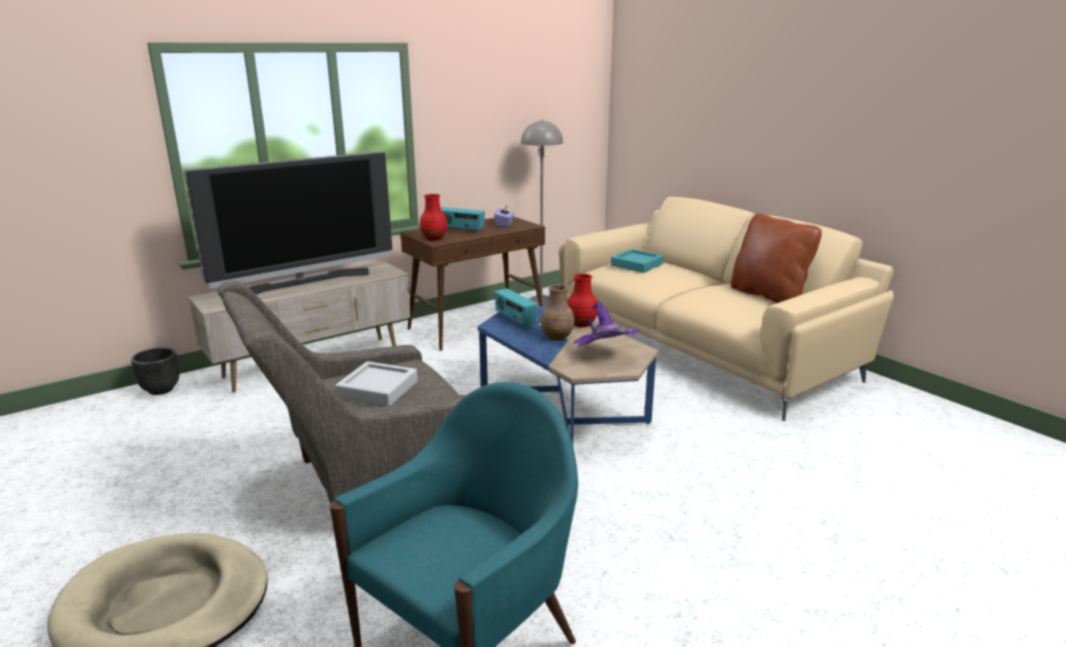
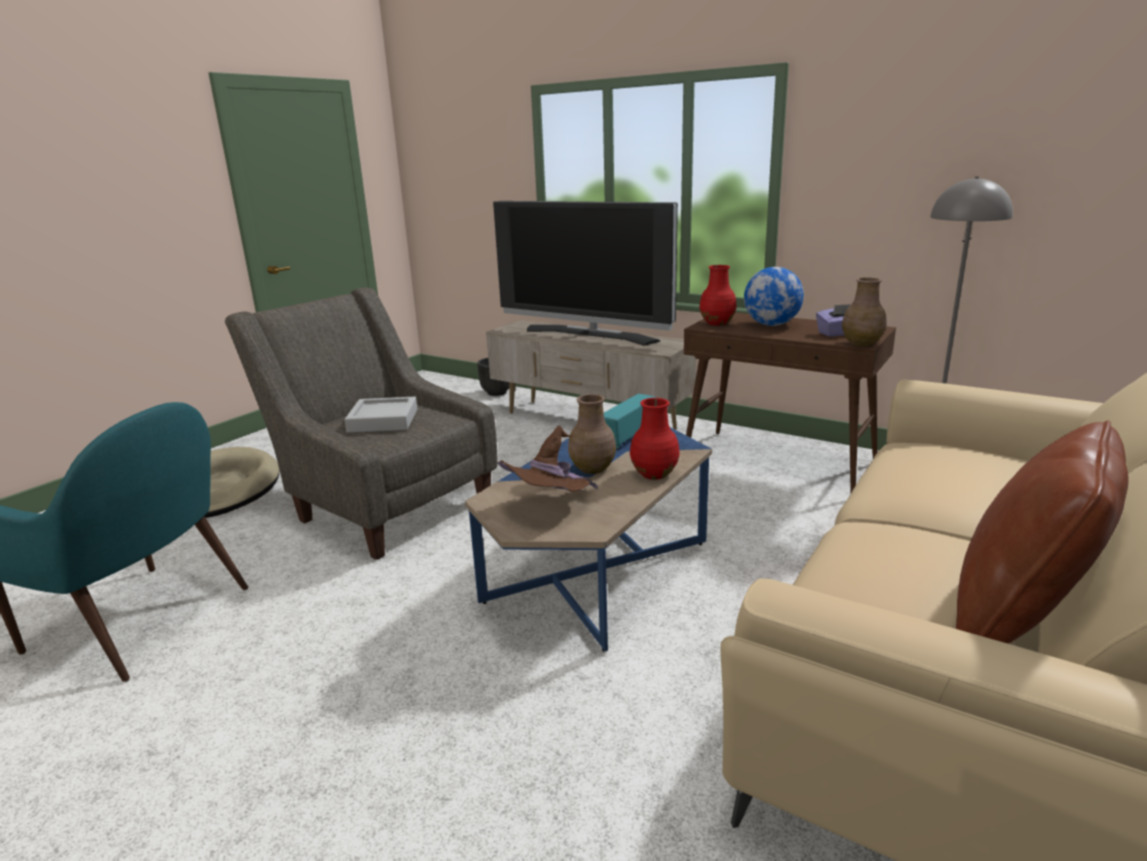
camera: 70 degrees right, 0 degrees up
(461, 230) = (771, 325): radio -> globe
(532, 226) = (862, 344): none -> brown vase
(603, 356) = (550, 507): purple hat -> brown hat
(636, 265) = (963, 460): turquoise tray -> none

